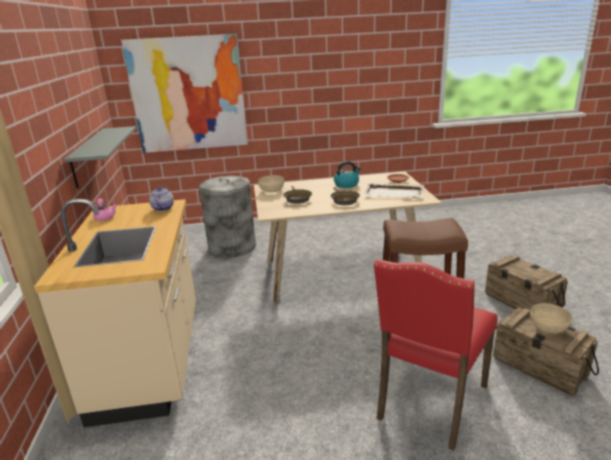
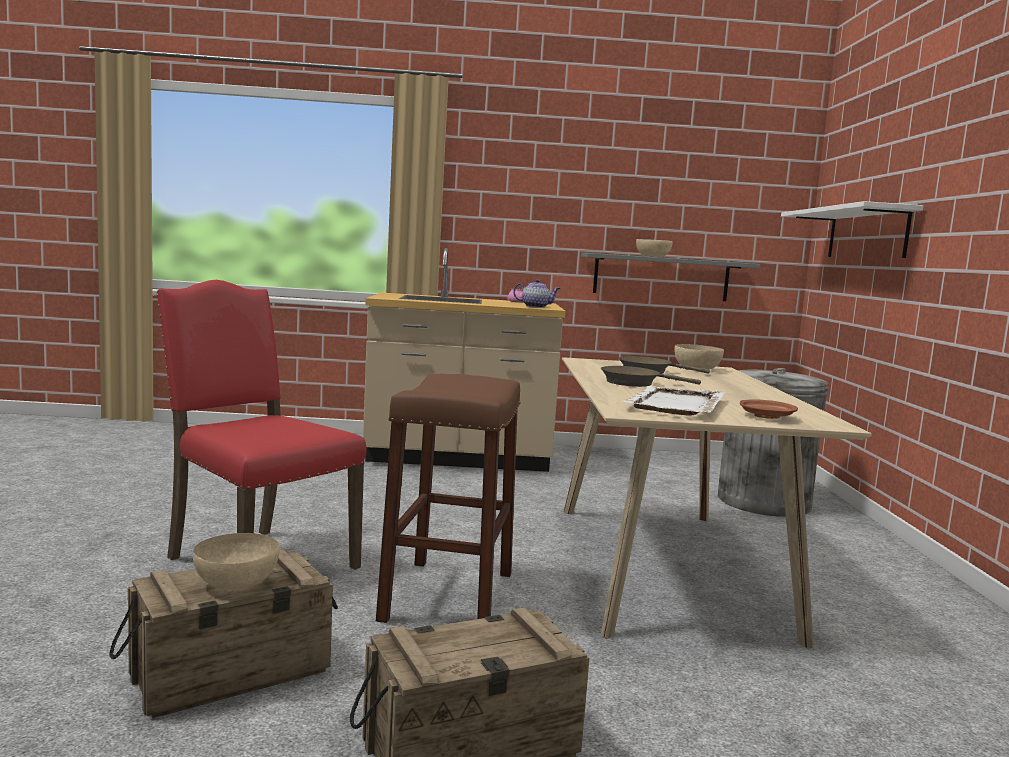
camera: 95 degrees right, 15 degrees down
(97, 142) = (652, 256): none -> beige bowl
(188, 94) = (866, 234): picture -> white shelf
(346, 184) = (736, 393): kettle -> none

